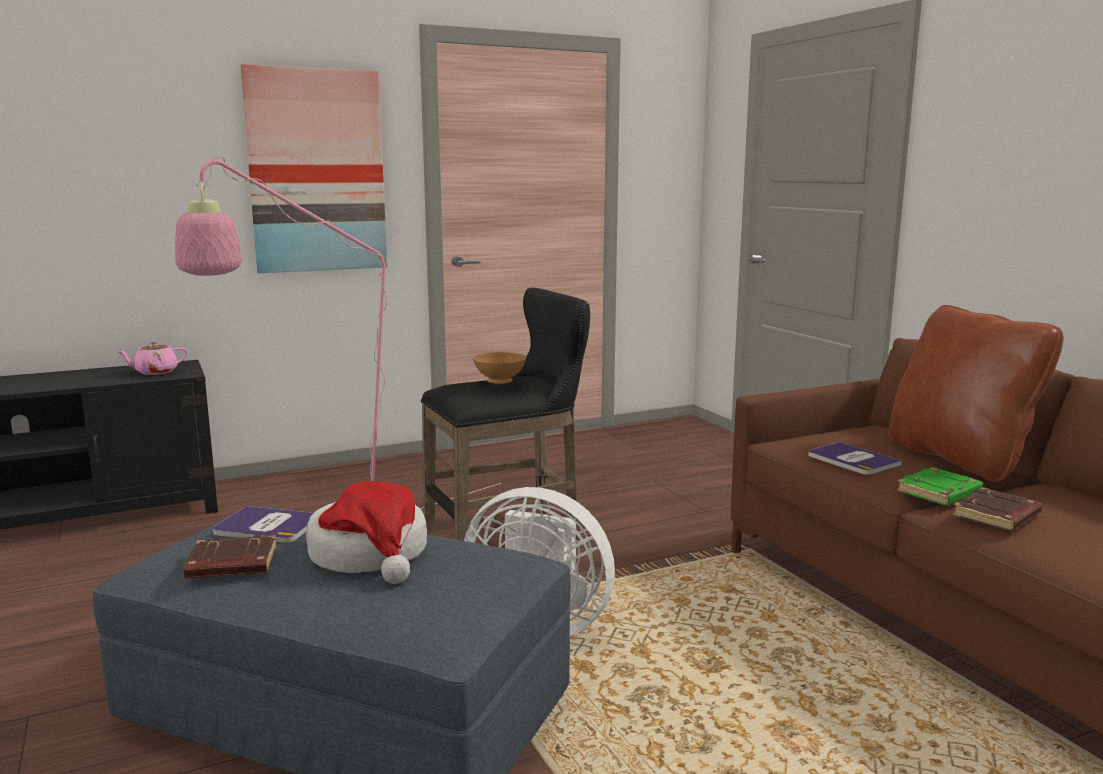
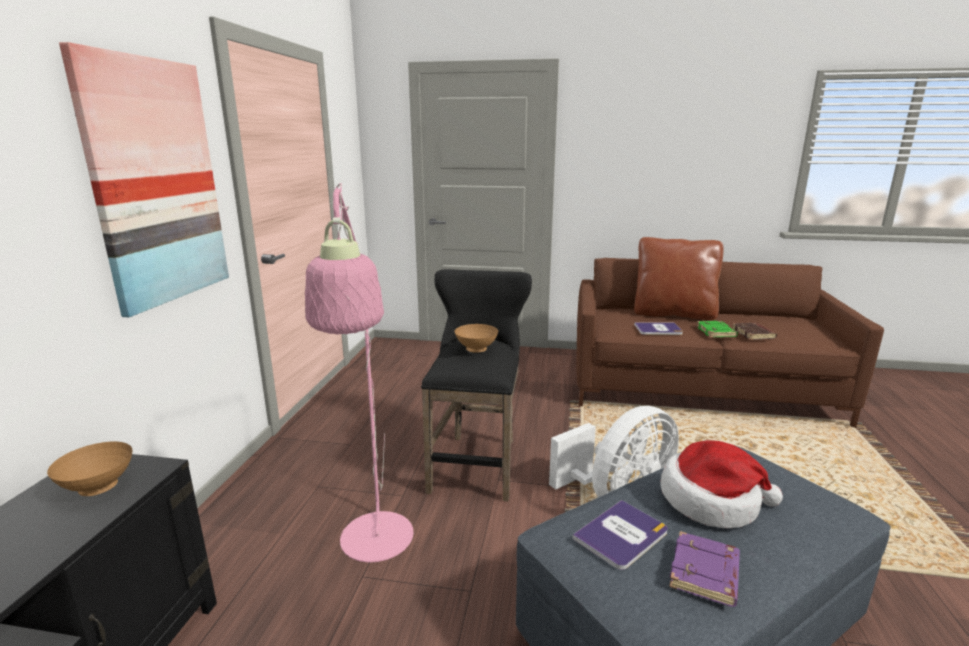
camera: 55 degrees left, 5 degrees up
(155, 372) = (98, 488): pink teapot -> brown bowl
(231, 565) = (705, 574): brown book -> purple book

